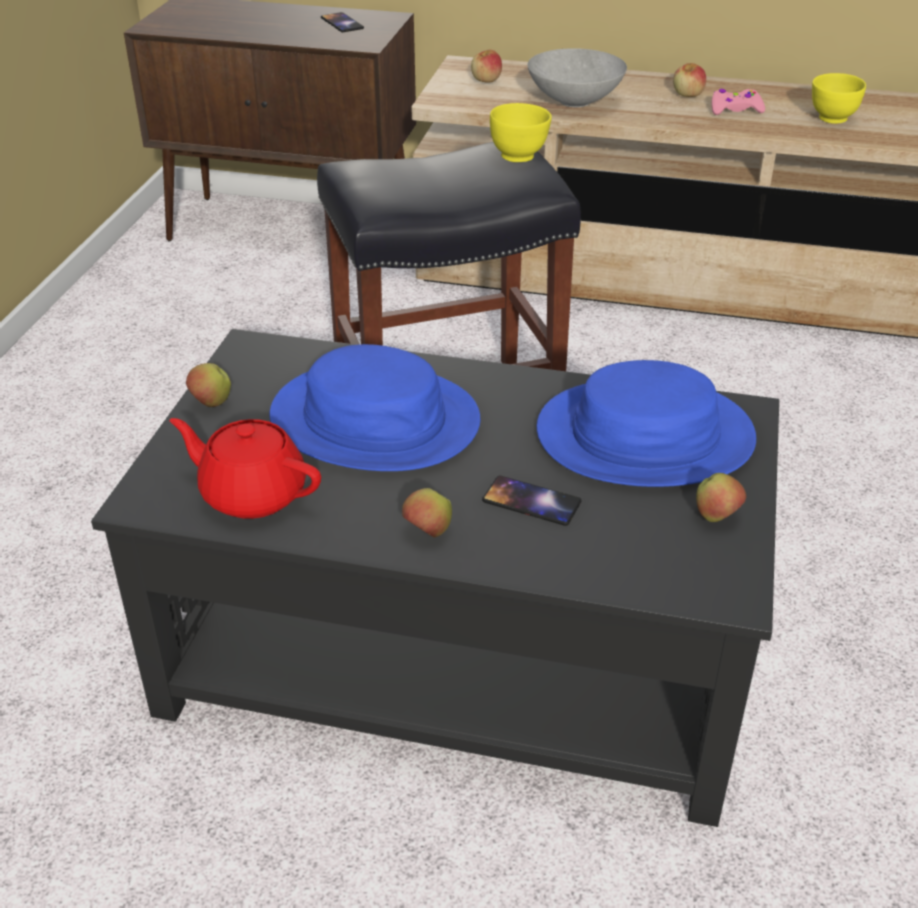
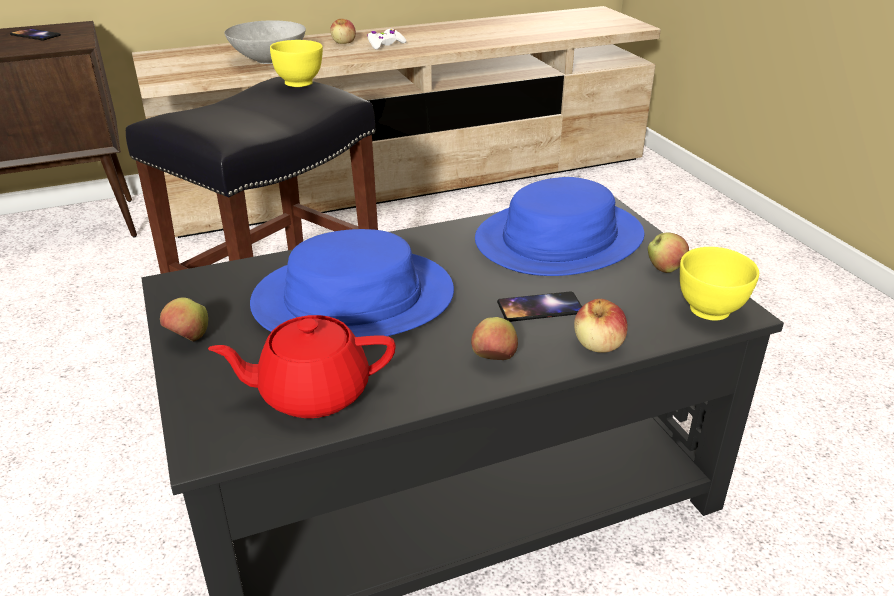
camera: 35 degrees left, 5 degrees down
(486, 80) = (183, 60): apple -> apple (598, 345)
(735, 109) = (385, 44): pink game controller -> white game controller
(832, 119) = (451, 38): yellow bowl -> yellow bowl (709, 311)

